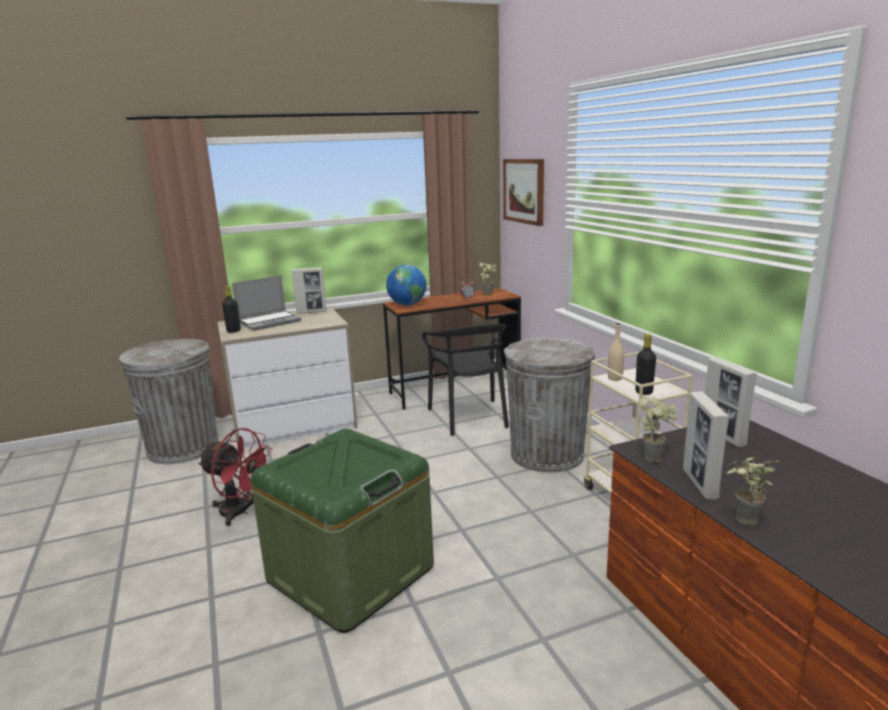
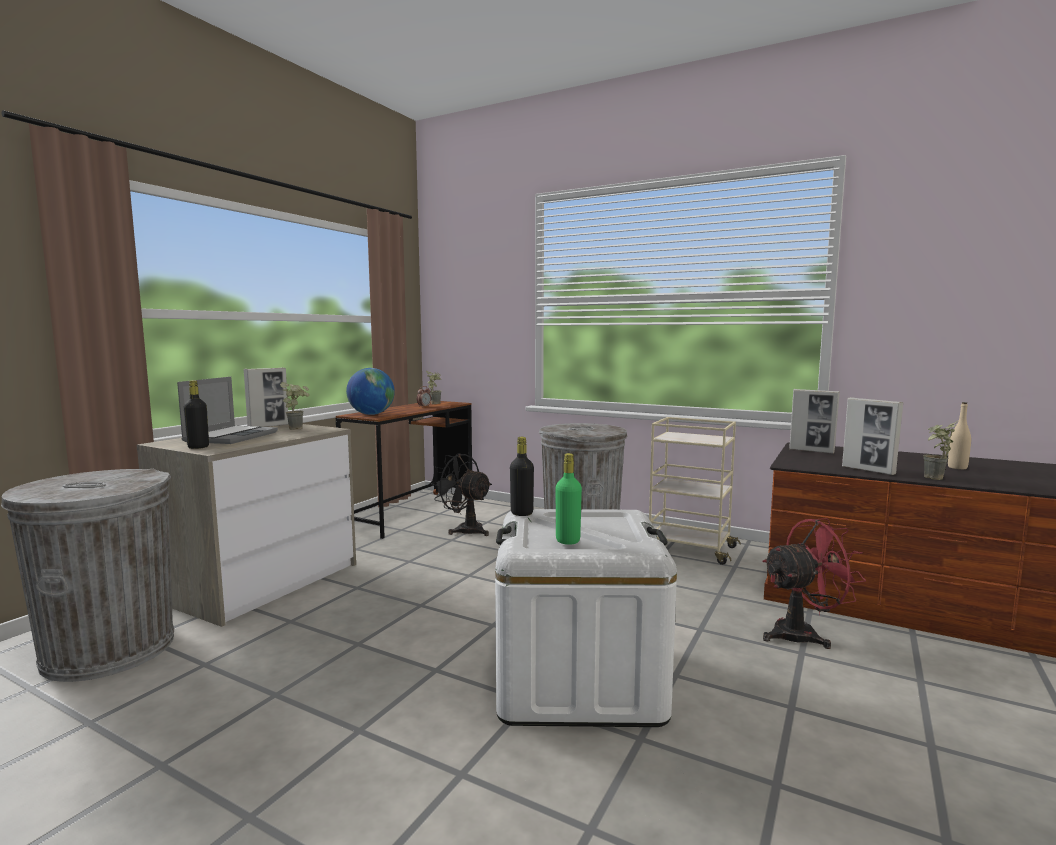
camera: 40 degrees left, 10 degrees down
(240, 512) = (342, 681): red fan -> red fan (803, 634)
(311, 469) = (568, 540): none -> green bottle
(351, 573) = (578, 679): green storage box -> white storage box
(469, 417) = (465, 529): black chair -> black fan
(524, 191) = (465, 298): picture -> none
(615, 378) = (671, 437): beige bottle -> beige bottle (957, 467)
(644, 392) = (710, 440): black bottle -> black bottle (521, 513)
(655, 457) = (812, 465): potted plant -> potted plant (298, 428)

